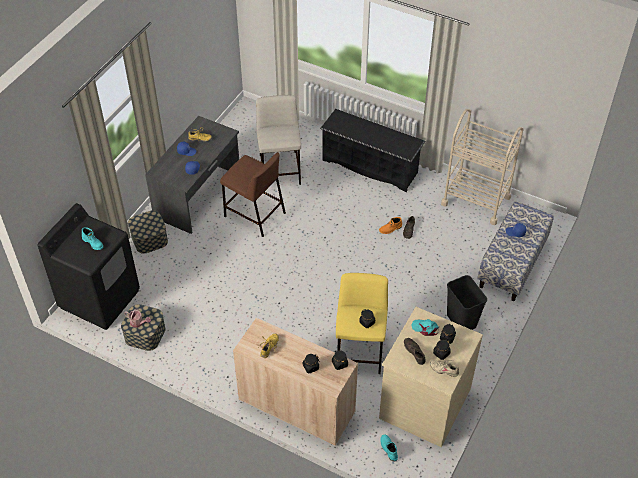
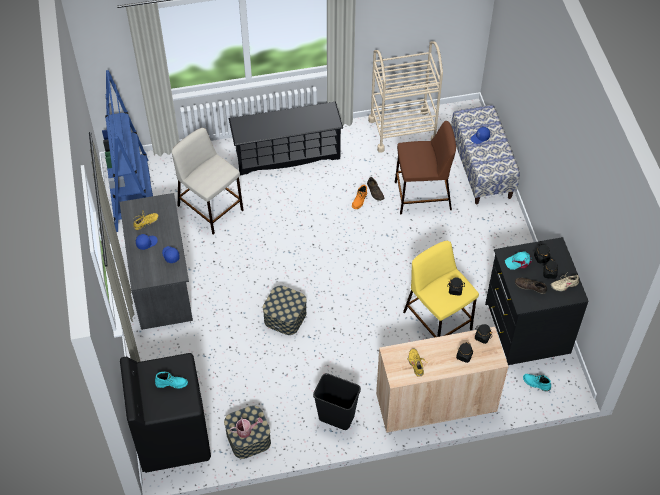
camera: 40 degrees left, 5 degrees up
(149, 239) = (159, 351): storage box -> storage box (285, 317)
(238, 130) = (132, 195): none -> blue bookcase
(254, 214) = (230, 265): brown stool -> brown stool (422, 196)
(423, 403) = (526, 328): beige dresser -> black dresser
(460, 321) = (489, 242): black trash can -> black trash can (336, 417)

